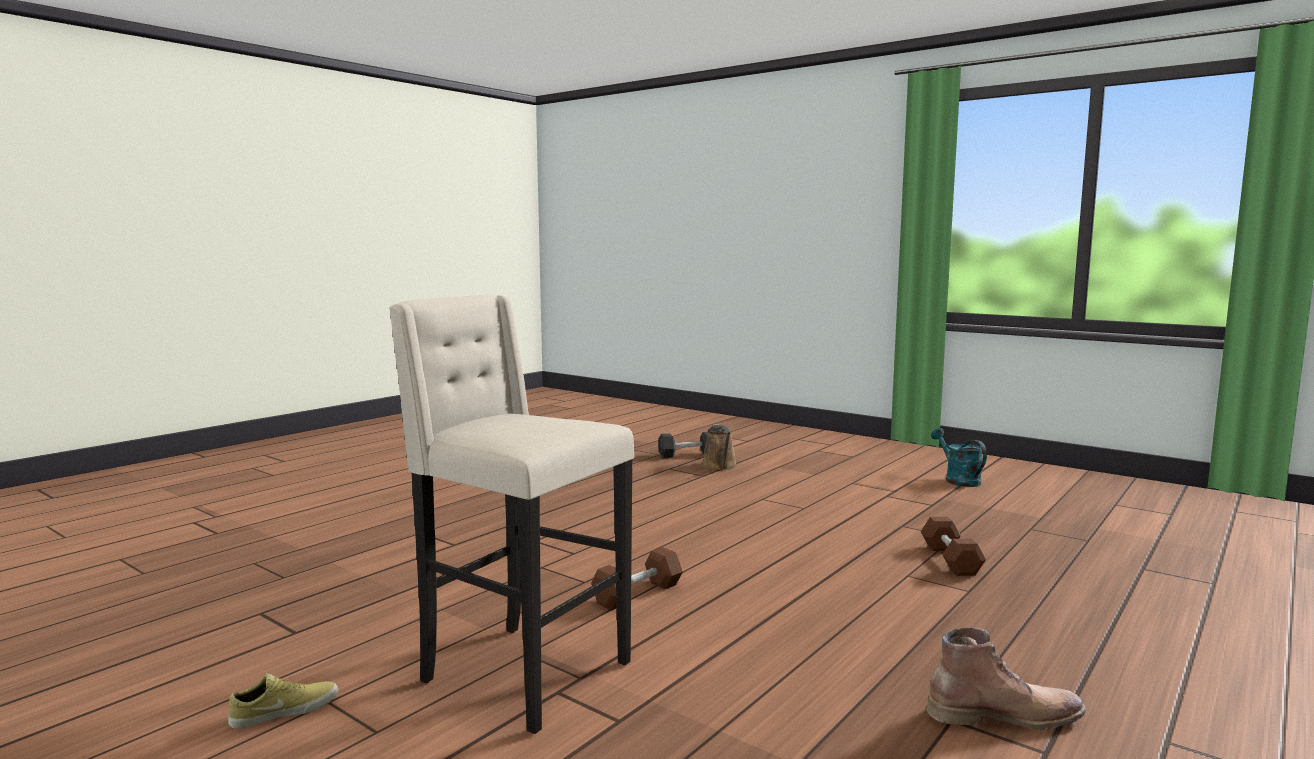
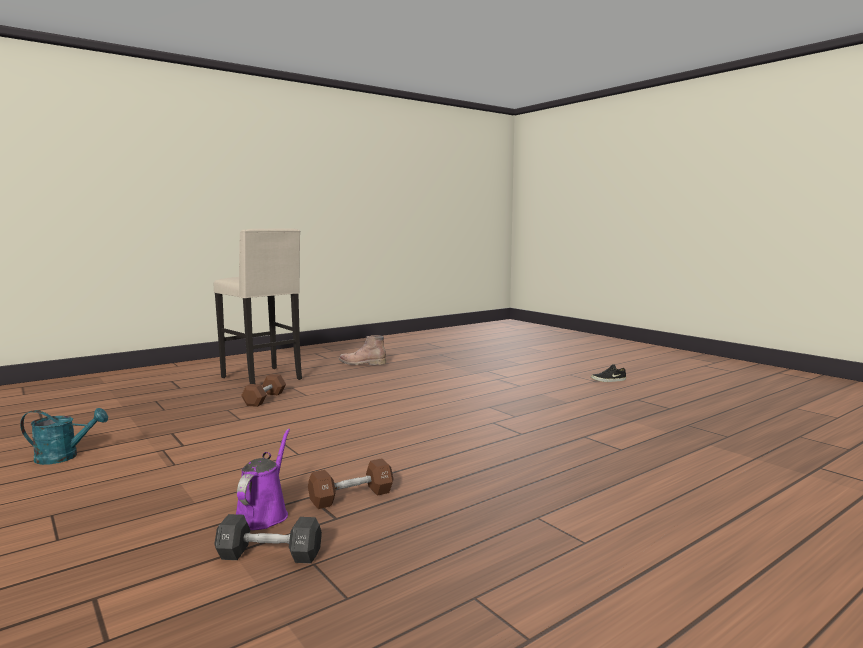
camera: 165 degrees left, 0 degrees up
(285, 710) = (608, 380): beige shoe -> black shoe
(521, 673) = (522, 381): beige stool -> beige stool (263, 378)
(637, 594) = (461, 399): brown dumbbell -> brown dumbbell (351, 497)
(720, 466) = (264, 514): brown watering can -> purple watering can
(958, 479) = (64, 457): turquoise watering can -> turquoise watering can turned 90 degrees counterclockwise

